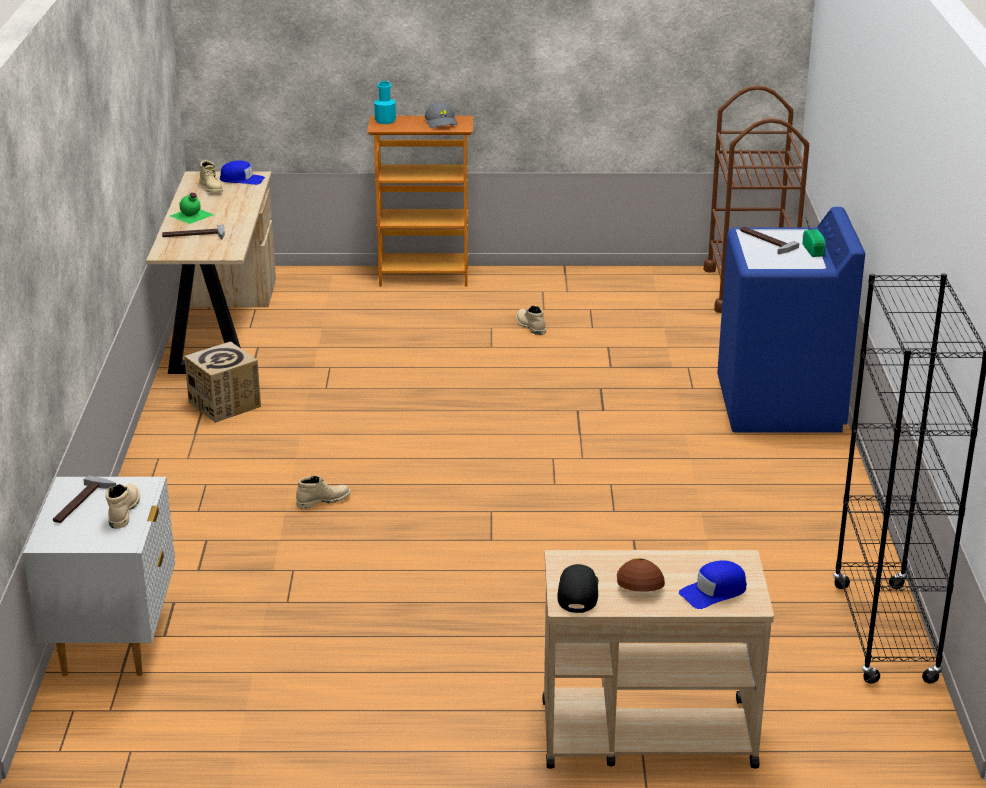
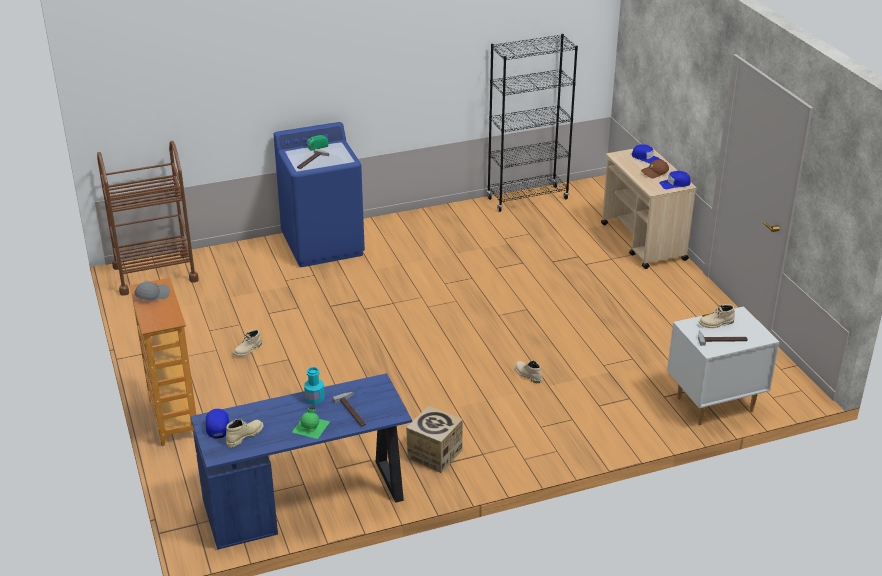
camera: 110 degrees left, 5 degrees up
(221, 326) = (308, 501): beige desk -> blue desk
(385, 121) = (155, 322): turquoise bottle -> turquoise bottle (315, 399)
(577, 593) = (675, 184): black cap -> blue cap

